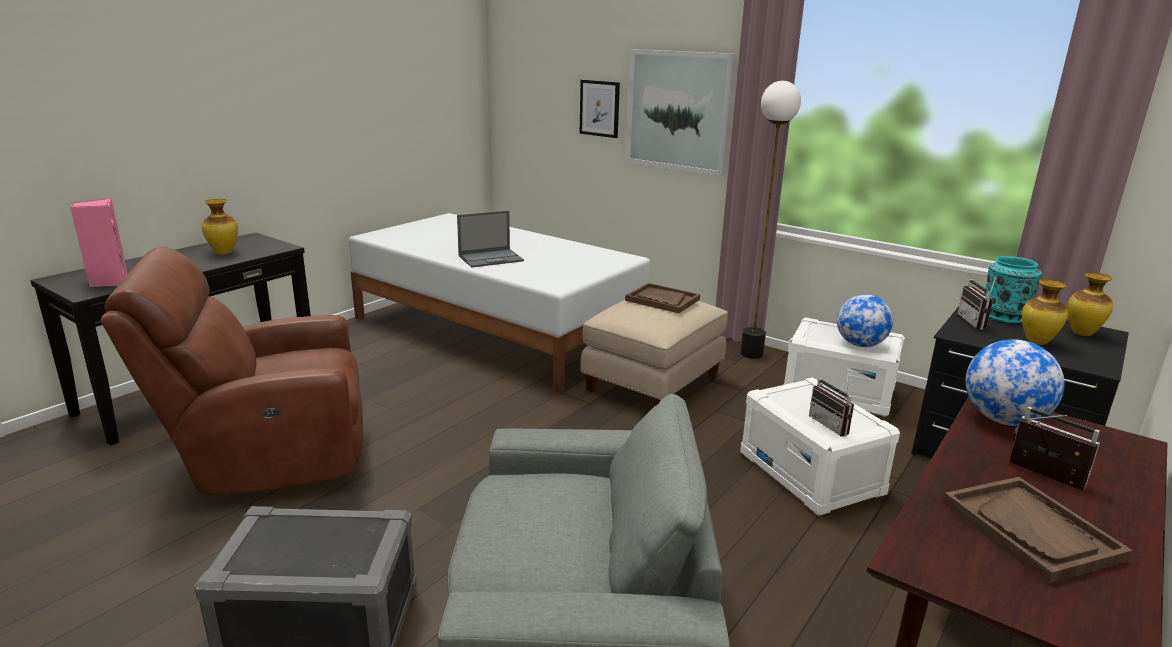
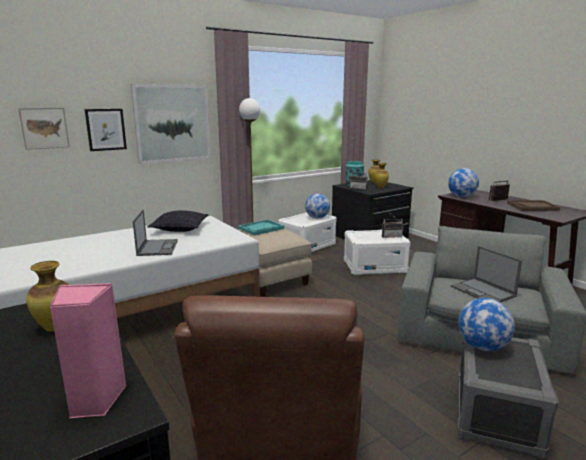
camera: 70 degrees left, 5 degrees down
(347, 524) = (482, 347): none -> globe
(532, 517) = (483, 291): none -> laptop
(545, 98) = (44, 128): none -> picture
(570, 255) = (180, 229): none -> pillow
(662, 300) = (261, 229): brown tray -> turquoise tray

